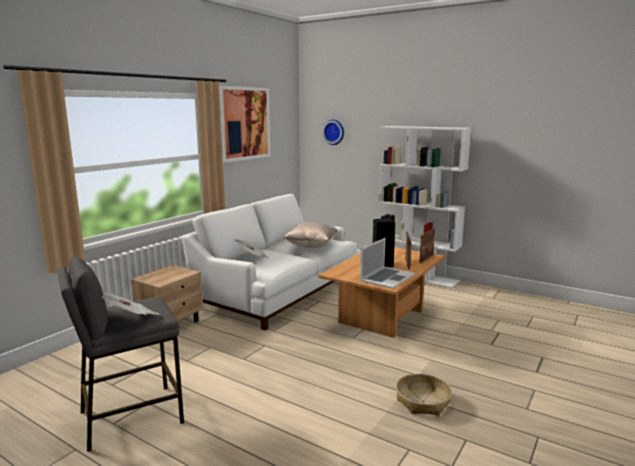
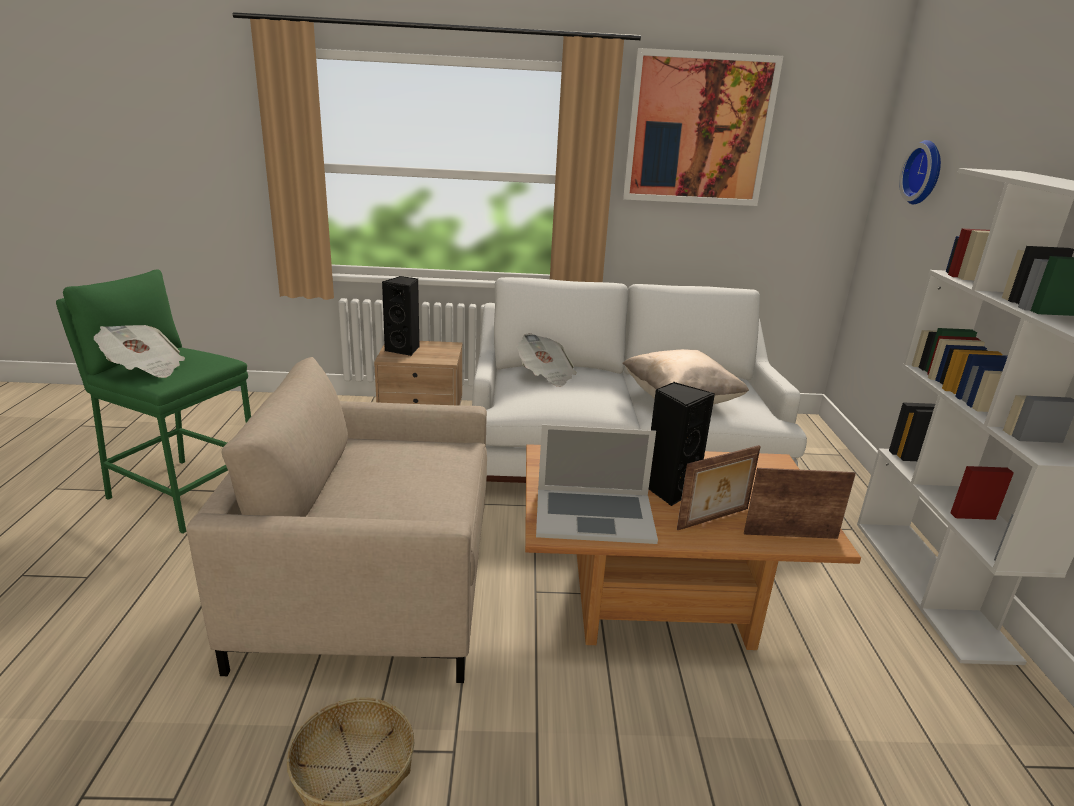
camera: 55 degrees right, 10 degrees up
(130, 416) = (184, 493): grey stool -> green stool
(156, 277) = (404, 349): none -> black speaker
(313, 374) = (370, 593): none -> beige armchair

